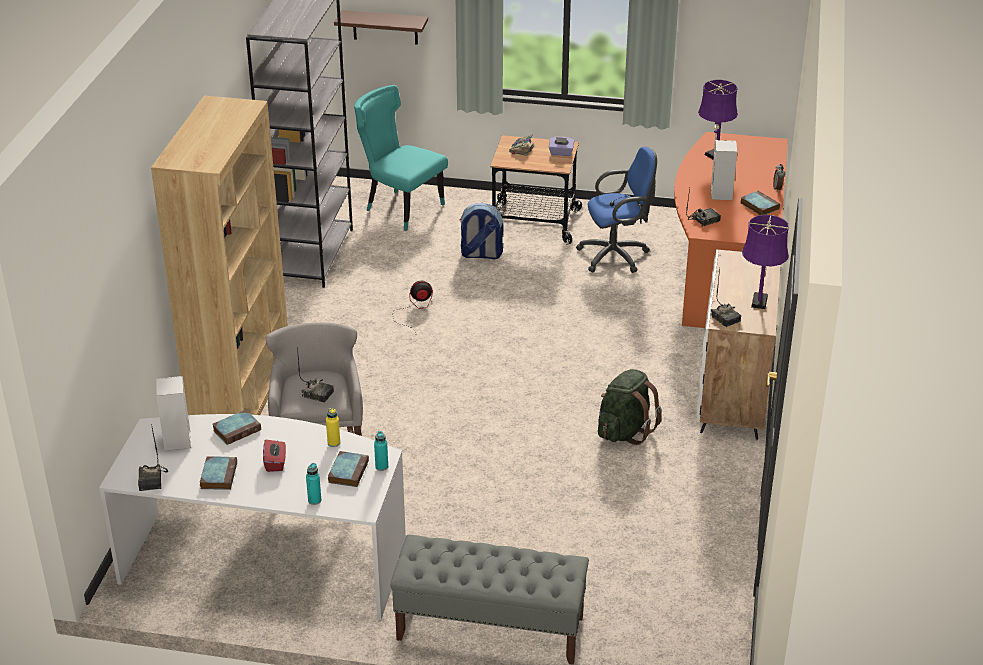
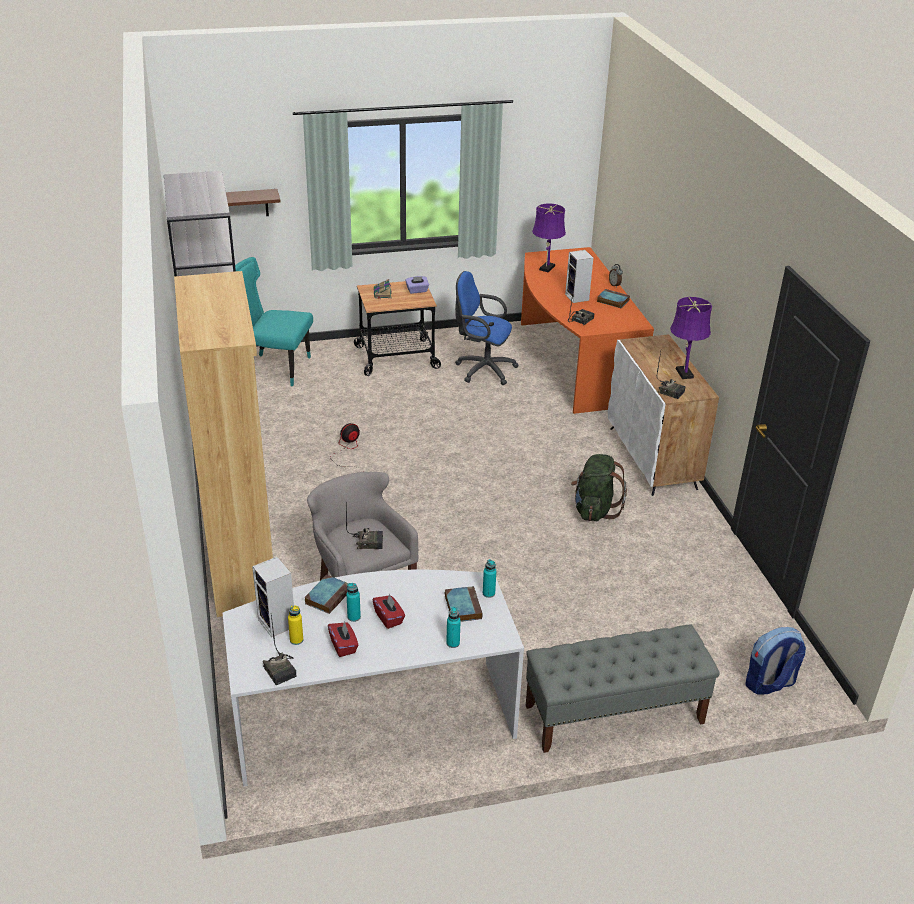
camera: 25 degrees left, 0 degrees up
(218, 475) = (343, 646): book -> red tissue box
(246, 453) = (354, 617): none -> turquoise bottle
(334, 443) = (428, 583): yellow bottle -> yellow bottle (296, 640)
(480, 254) = (371, 392): backpack -> backpack (769, 684)
(617, 256) = (482, 369): blue office chair -> blue office chair turned 120 degrees counterclockwise

